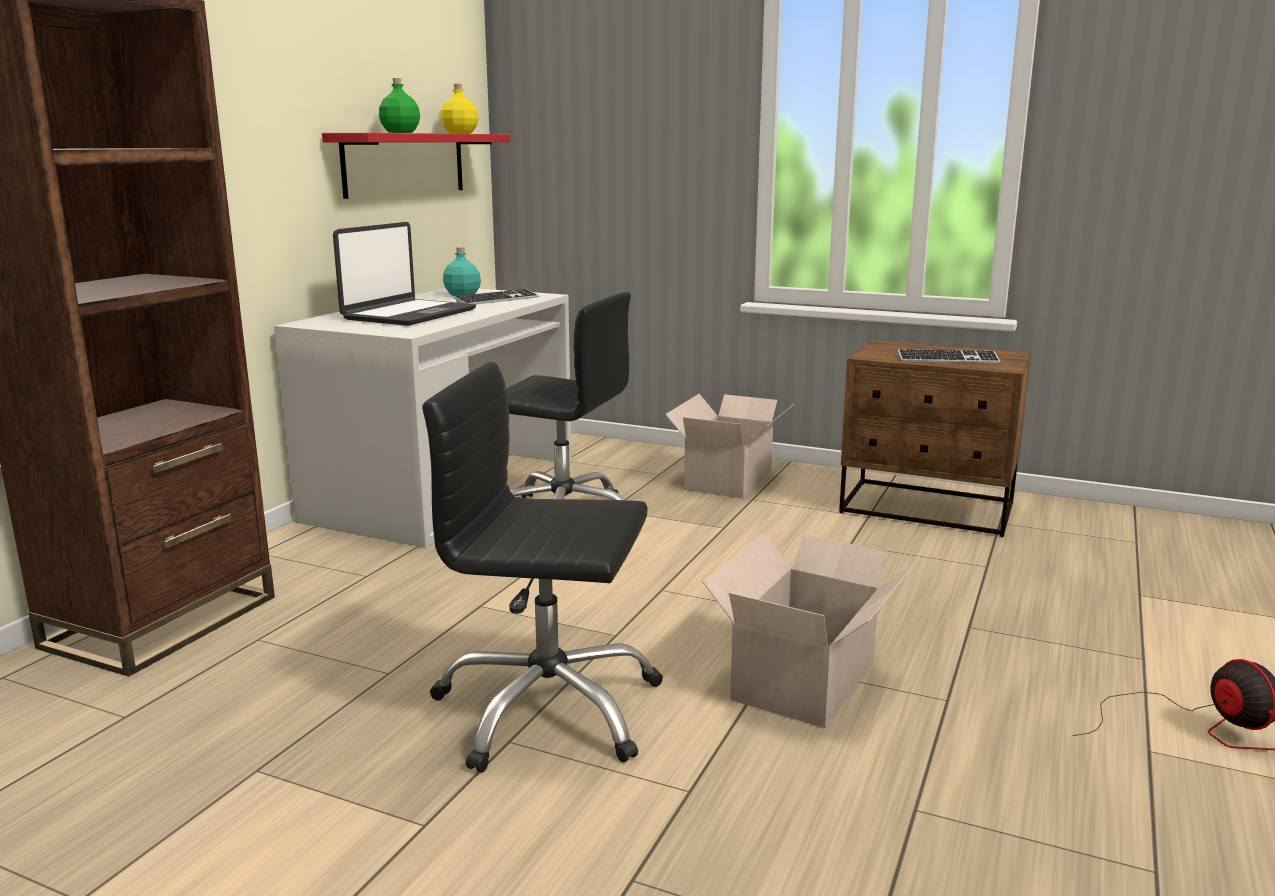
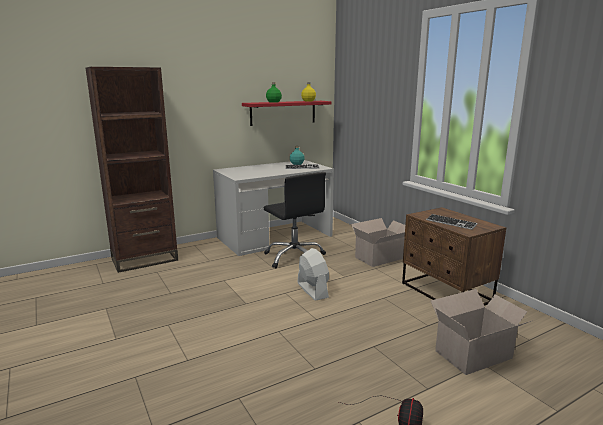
camera: 35 degrees right, 0 degrees up
(408, 314) = (258, 170): laptop -> none
(547, 709) = (191, 319): black office chair -> none
(706, 568) = (312, 290): none -> white fan
(807, 678) = (280, 341): cardboard box -> cardboard box (475, 354)

